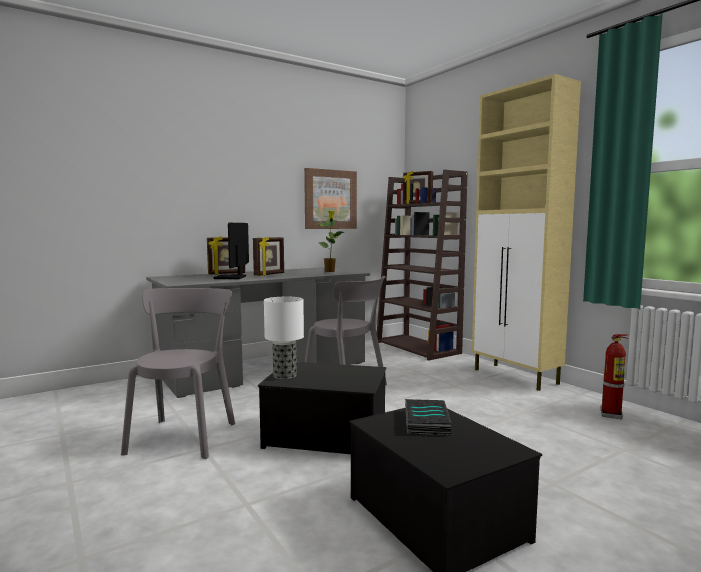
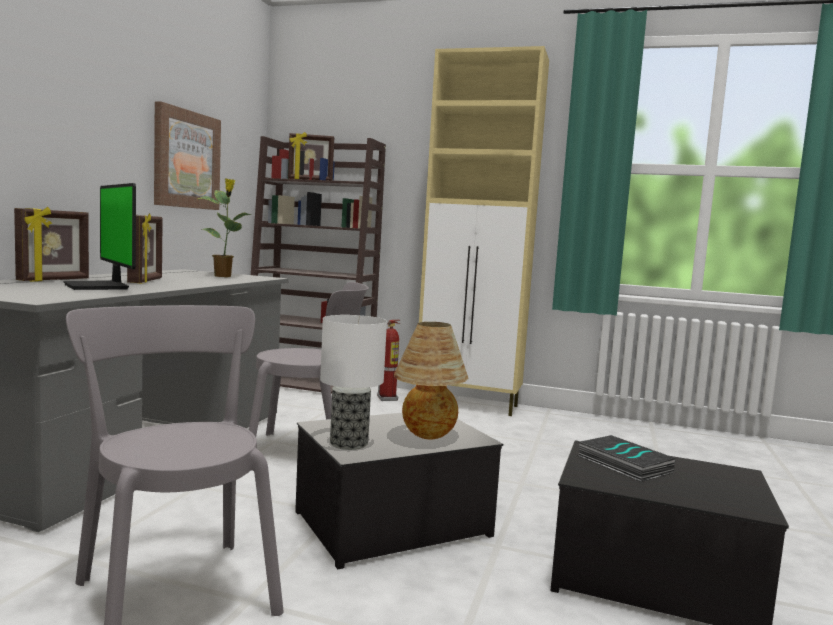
camera: 40 degrees left, 0 degrees up
(333, 381) = (427, 438): none -> table lamp
(611, 415) = (601, 429): fire extinguisher -> fire extinguisher (388, 398)

